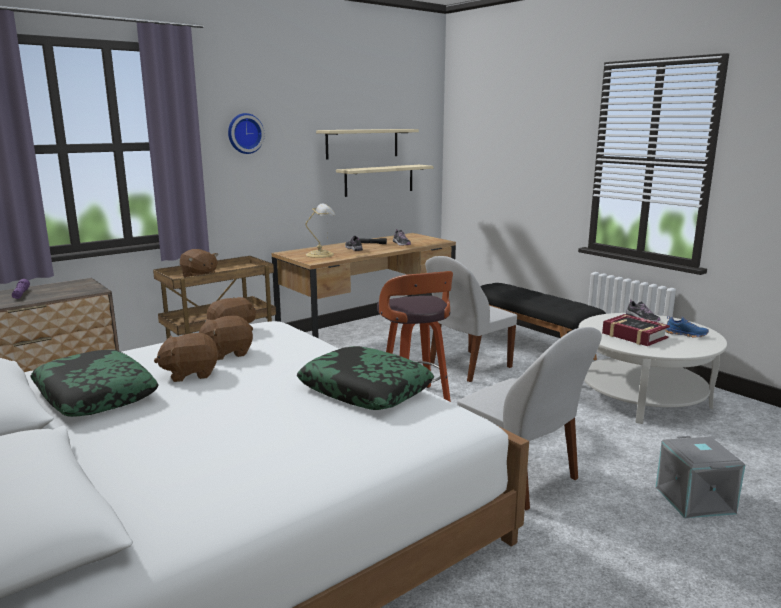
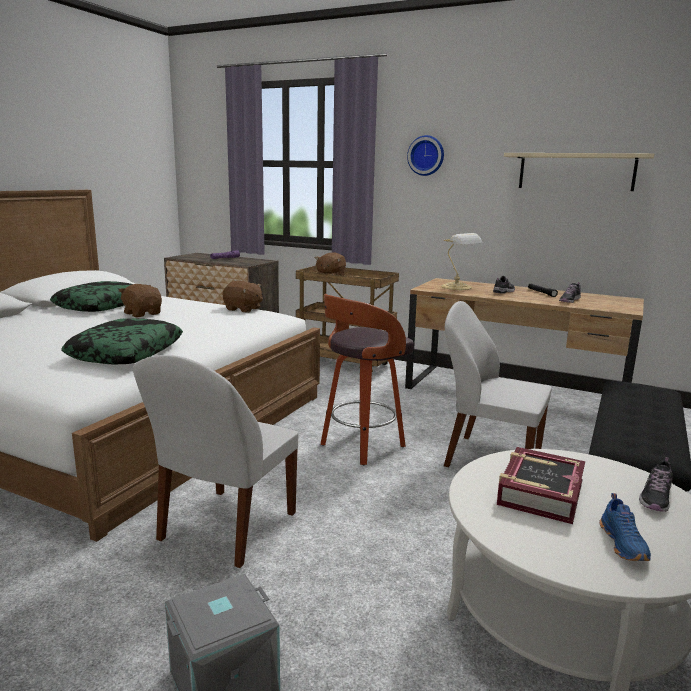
camera: 65 degrees right, 0 degrees up
(226, 353) = (189, 314): brown plush toy -> none
(379, 180) = (598, 220): beige shelf -> none

